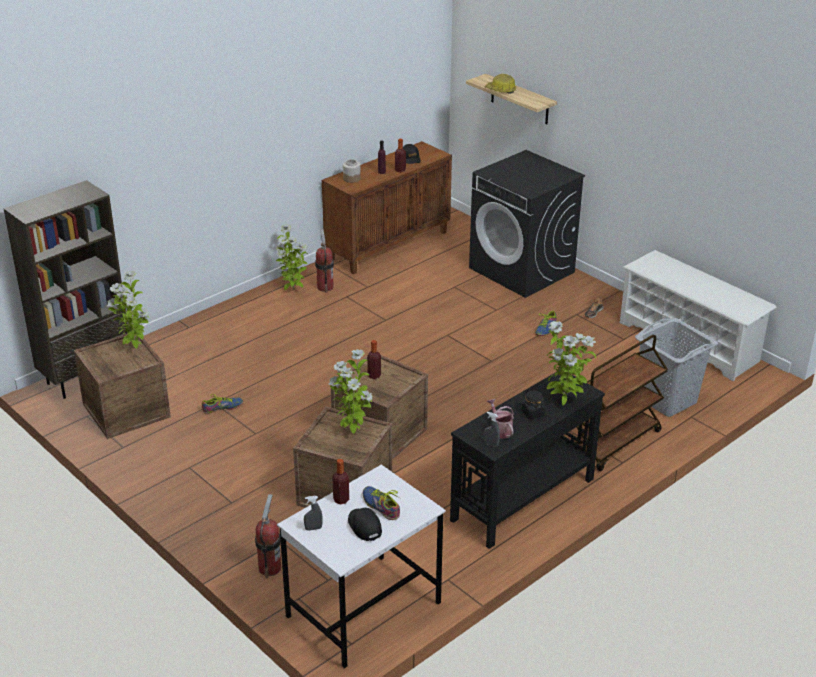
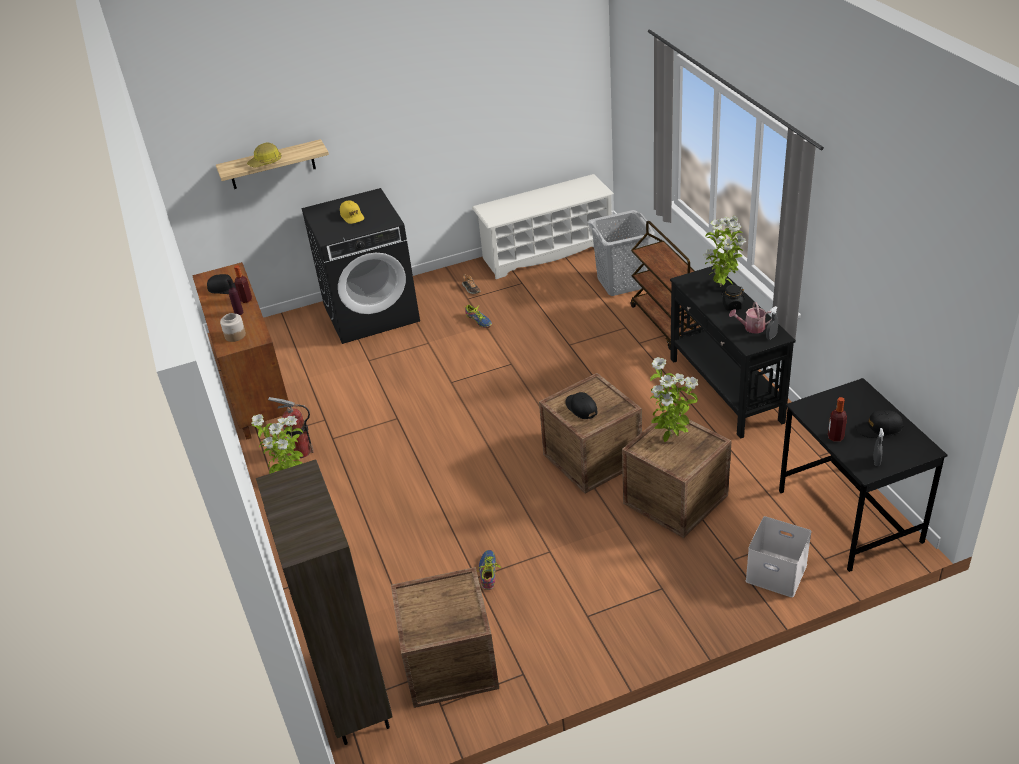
camera: 65 degrees left, 5 degrees up
(134, 348) = (427, 592): potted plant -> none
(270, 568) = (775, 573): fire extinguisher -> white storage box
(363, 611) = (850, 517): white desk -> black desk
(374, 376) = (581, 408): bottle -> black cap
(381, 506) = (850, 414): shoe -> none
(527, 174) = (352, 216): none -> yellow cap

